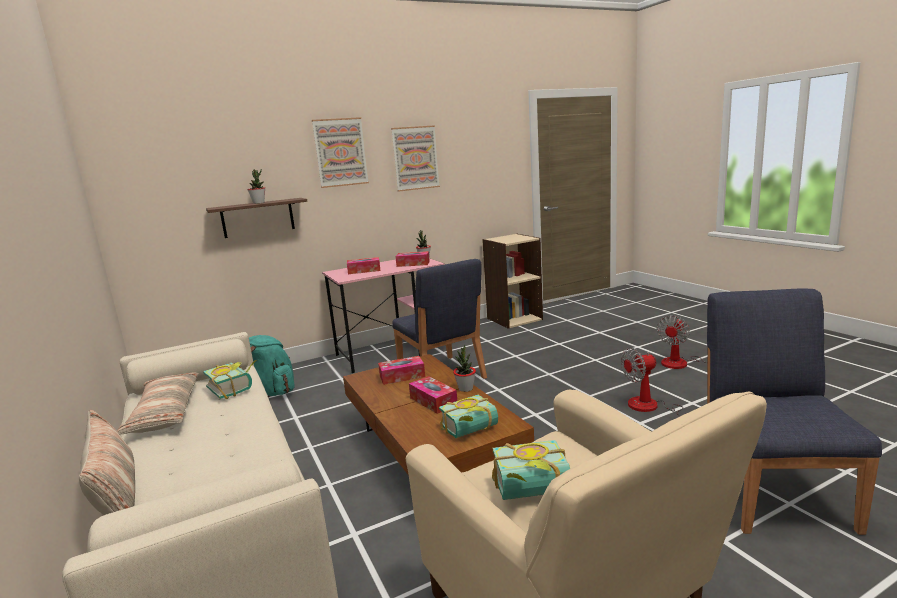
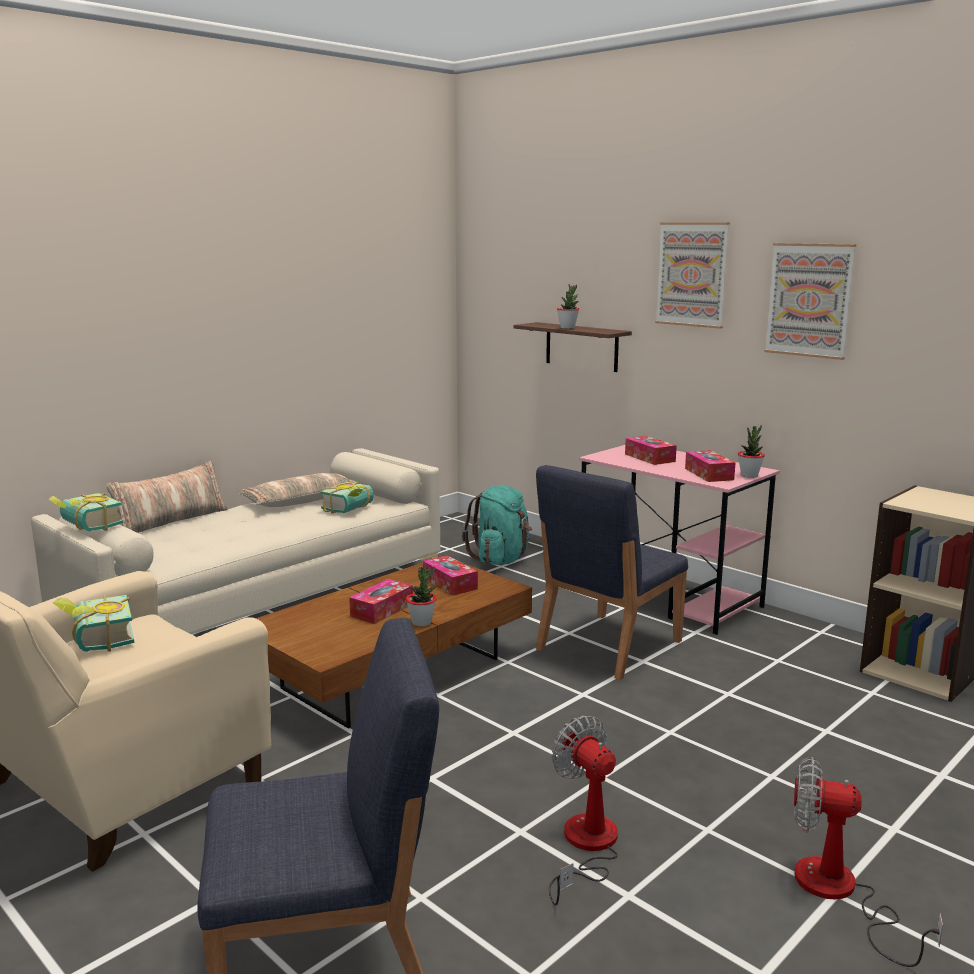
camera: 70 degrees right, 0 degrees up
(472, 430) = (310, 639): book -> book (86, 527)

